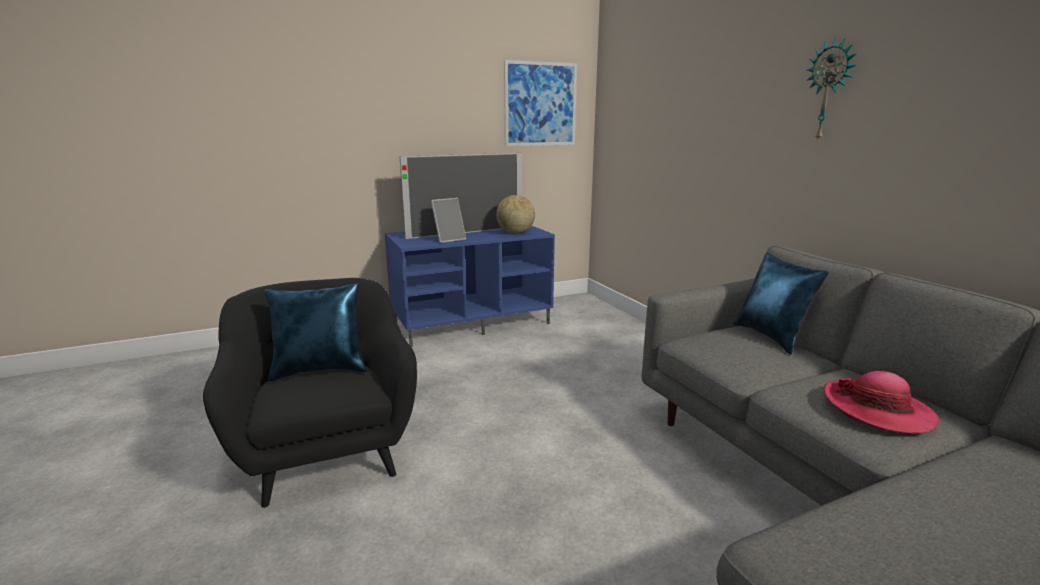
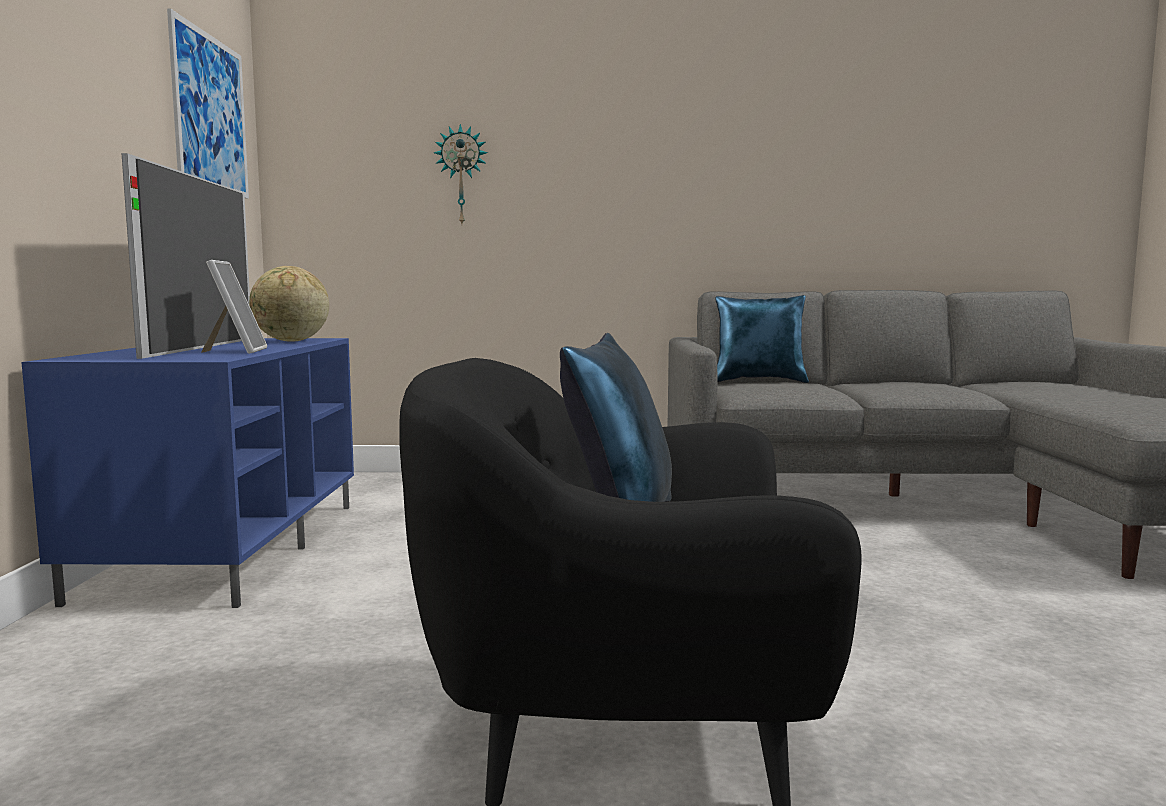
camera: 65 degrees left, 10 degrees down
(829, 91) = (705, 132): wall clock -> wall clock (461, 176)
(877, 409) = (930, 385): hat -> none

